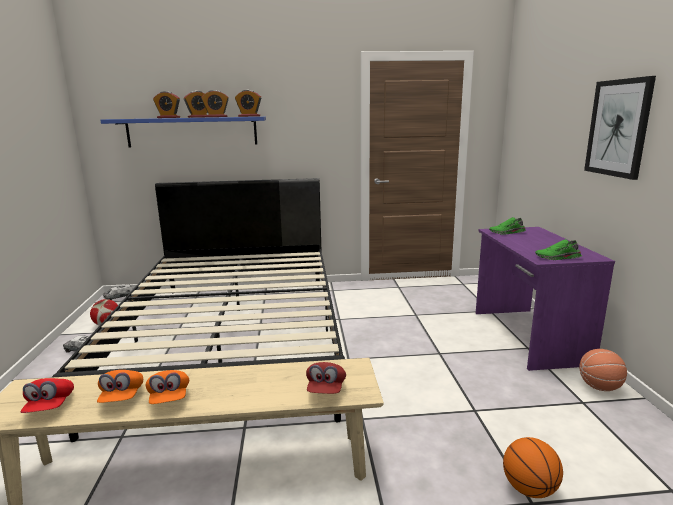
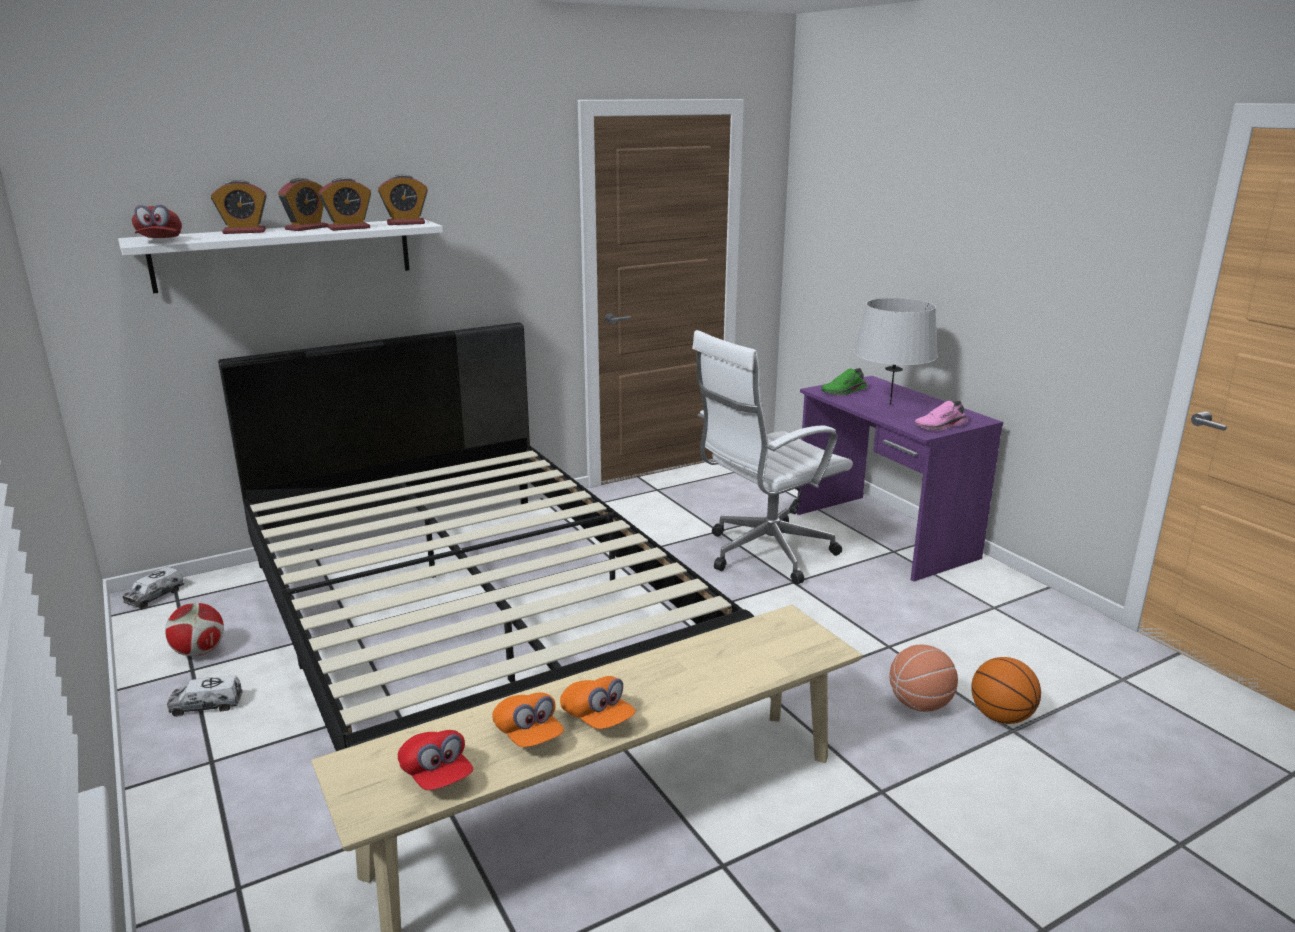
camera: 25 degrees left, 5 degrees up
(192, 132) = (285, 254): blue shelf -> white shelf
(326, 389) = (783, 656): red cap -> red cap (160, 241)
(433, 333) = (764, 554): none -> white office chair
(532, 242) = (890, 405): none -> grey table lamp
(557, 258) = (941, 426): green shoe -> pink shoe
(599, 387) = (1000, 584): basketball -> basketball (920, 704)
(618, 128) = (995, 248): picture -> none

